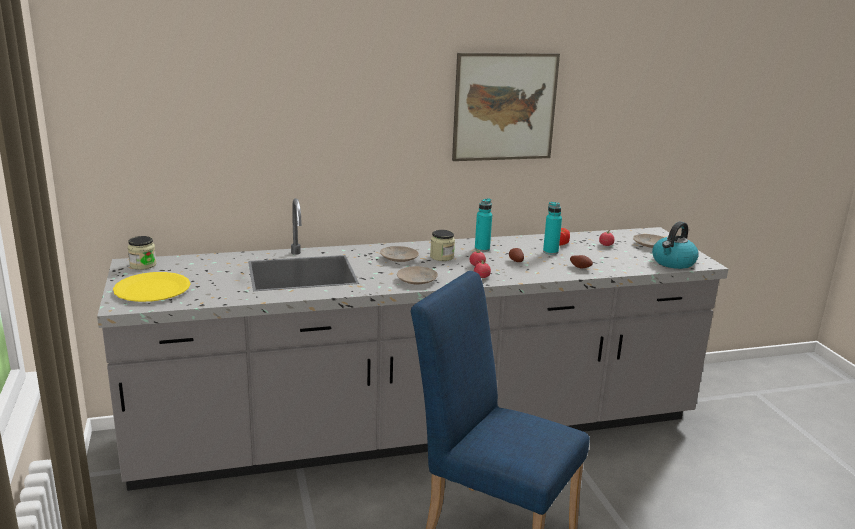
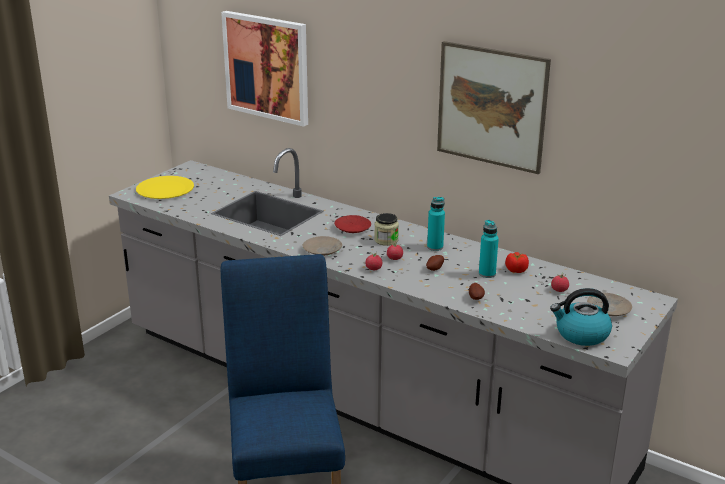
camera: 50 degrees right, 5 degrees up
(143, 265) = (195, 170): jar -> none
(234, 117) = (267, 67): none -> picture
(398, 258) = (353, 228): beige plate -> red plate

